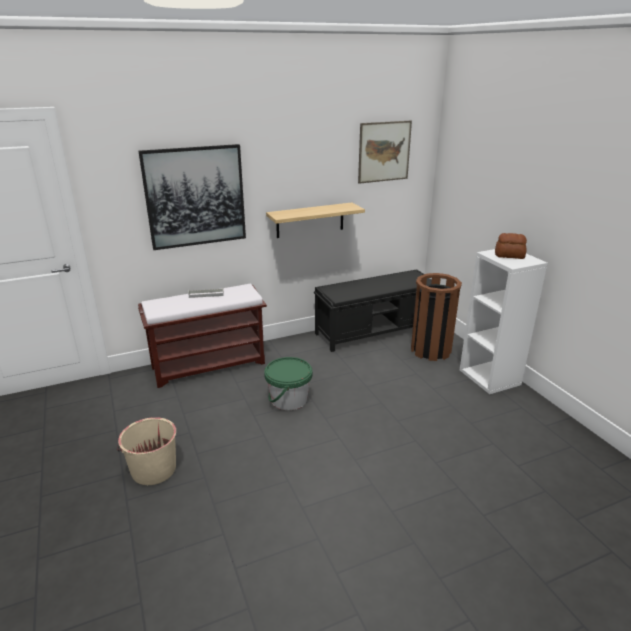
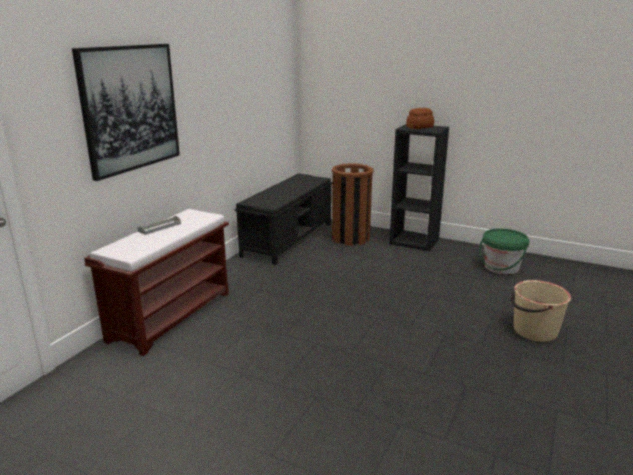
camera: 40 degrees left, 5 degrees down
(153, 469) = (257, 418): beige bucket -> beige bucket (534, 331)
(289, 399) = (295, 310): green bucket -> green bucket (501, 267)
(310, 220) = (224, 130): shelf -> none
(384, 151) = (268, 56): picture -> none
(490, 377) = (415, 241): white bookcase -> black bookcase

